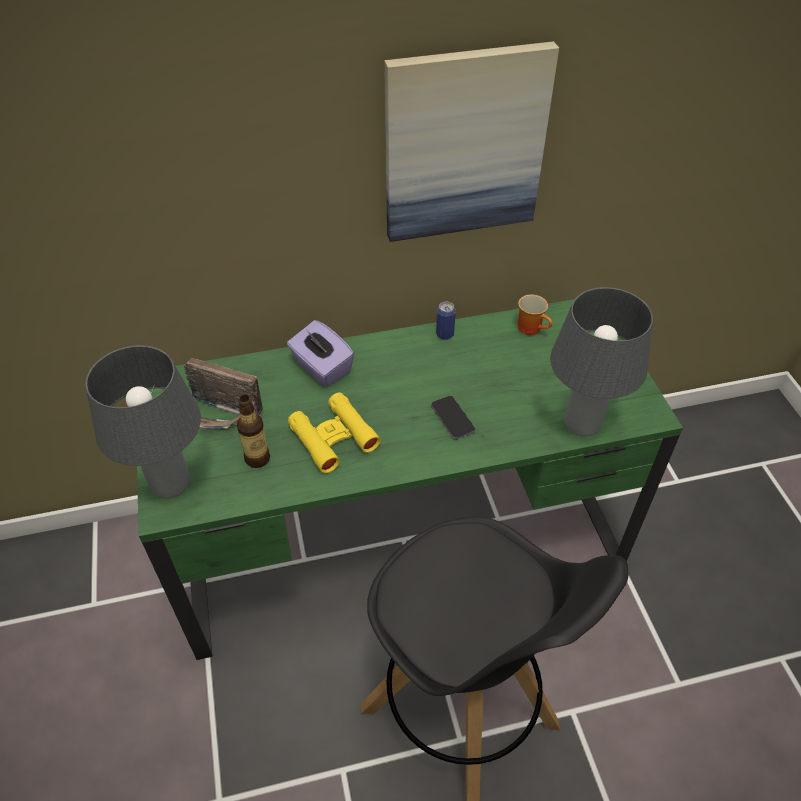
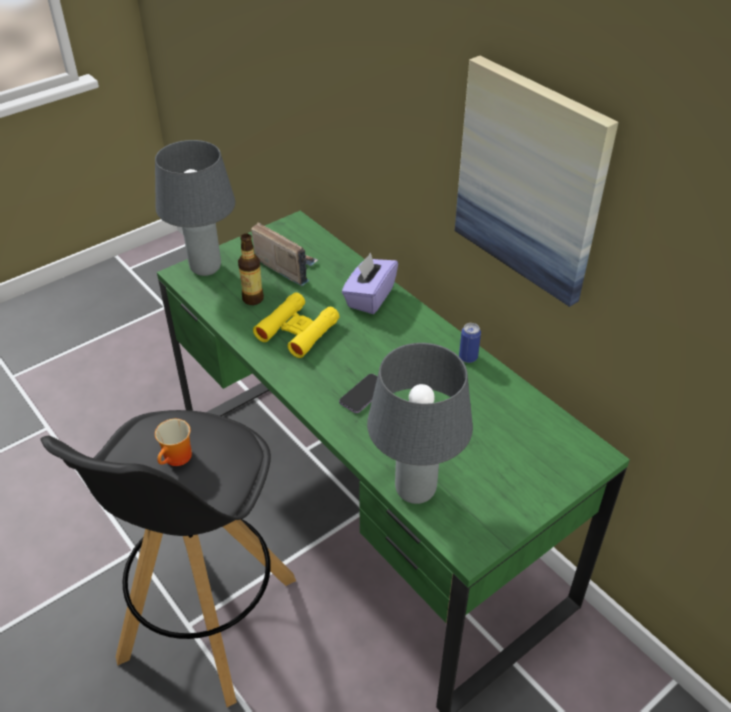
camera: 65 degrees right, 5 degrees down
(224, 414) = (286, 266): radio -> radio turned 135 degrees clockwise
(532, 328) = (528, 417): mug -> mug (178, 459)

